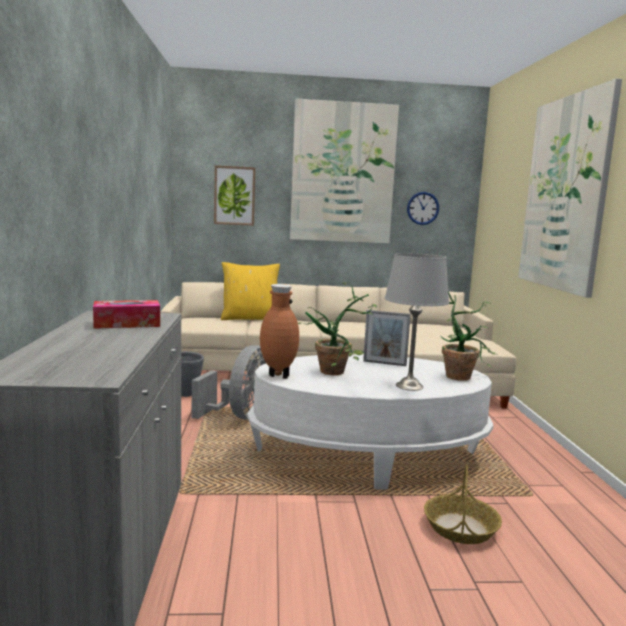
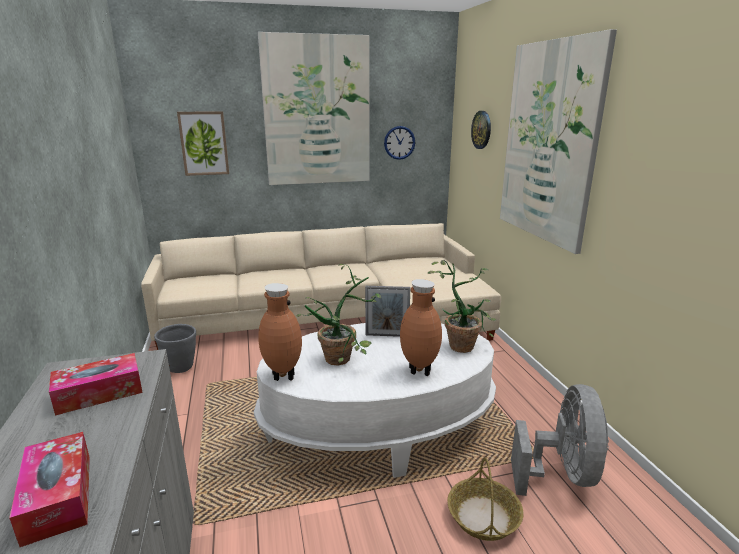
camera: 10 degrees left, 10 degrees up
(95, 354) = (58, 497): none -> tissue box
(240, 416) = (244, 392): grey fan -> grey fan (561, 473)
(250, 318) = (238, 273): yellow pillow -> none
(409, 386) = (418, 371): grey table lamp -> brown vase
(505, 193) = (481, 130): none -> wall clock

